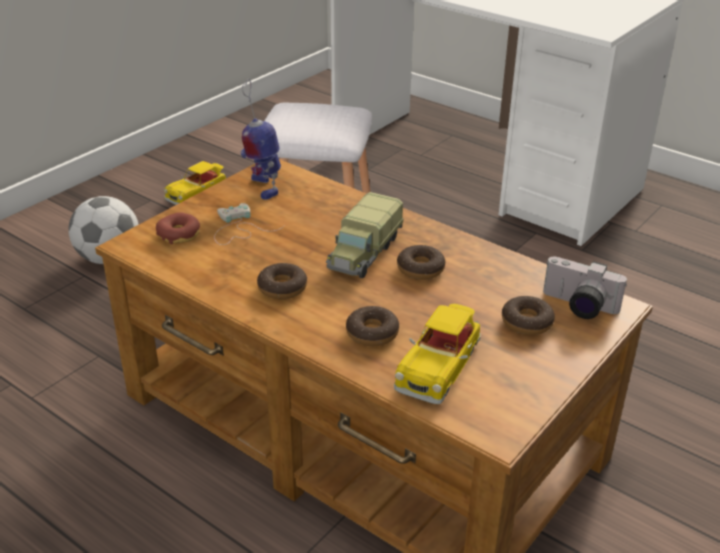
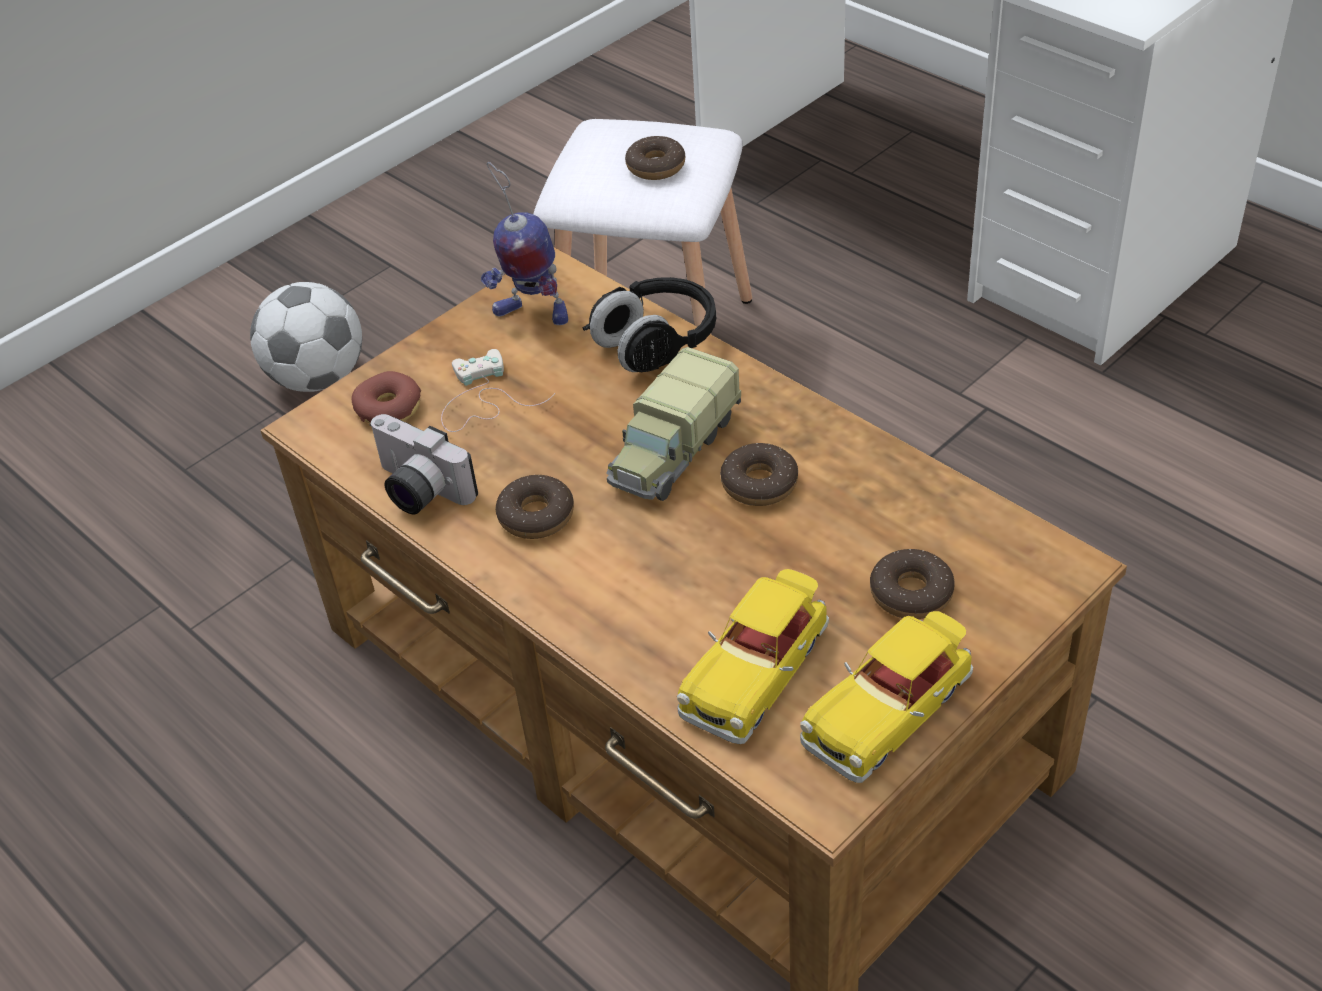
camera: 10 degrees right, 10 degrees up
(197, 193) = (467, 251): toy car -> toy car (889, 709)
(263, 187) = (531, 313): toy robot -> toy robot turned 60 degrees counterclockwise
(343, 201) = (656, 343): none -> black headphones
(372, 333) = (663, 606): donut -> donut (656, 166)
(577, 307) = (1000, 565): camera -> camera (416, 491)

